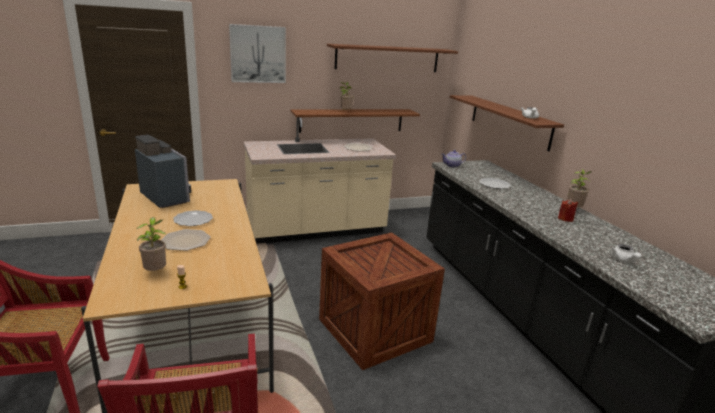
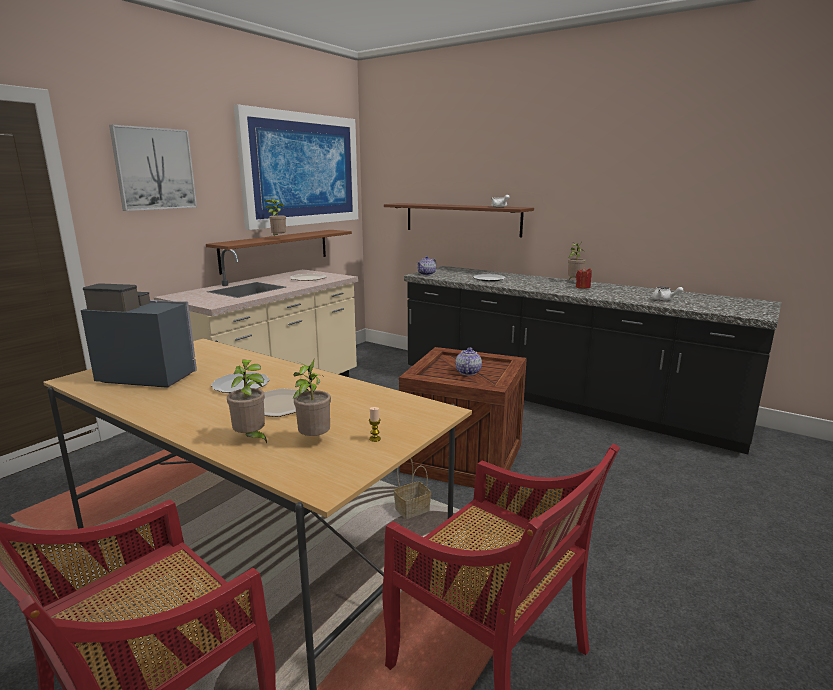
camera: 35 degrees left, 5 degrees down
(135, 257) = (251, 439): none -> potted plant
(291, 349) = (413, 509): none -> basket
(378, 263) = (467, 372): none -> teapot
(388, 58) = (302, 170): brown shelf -> picture

